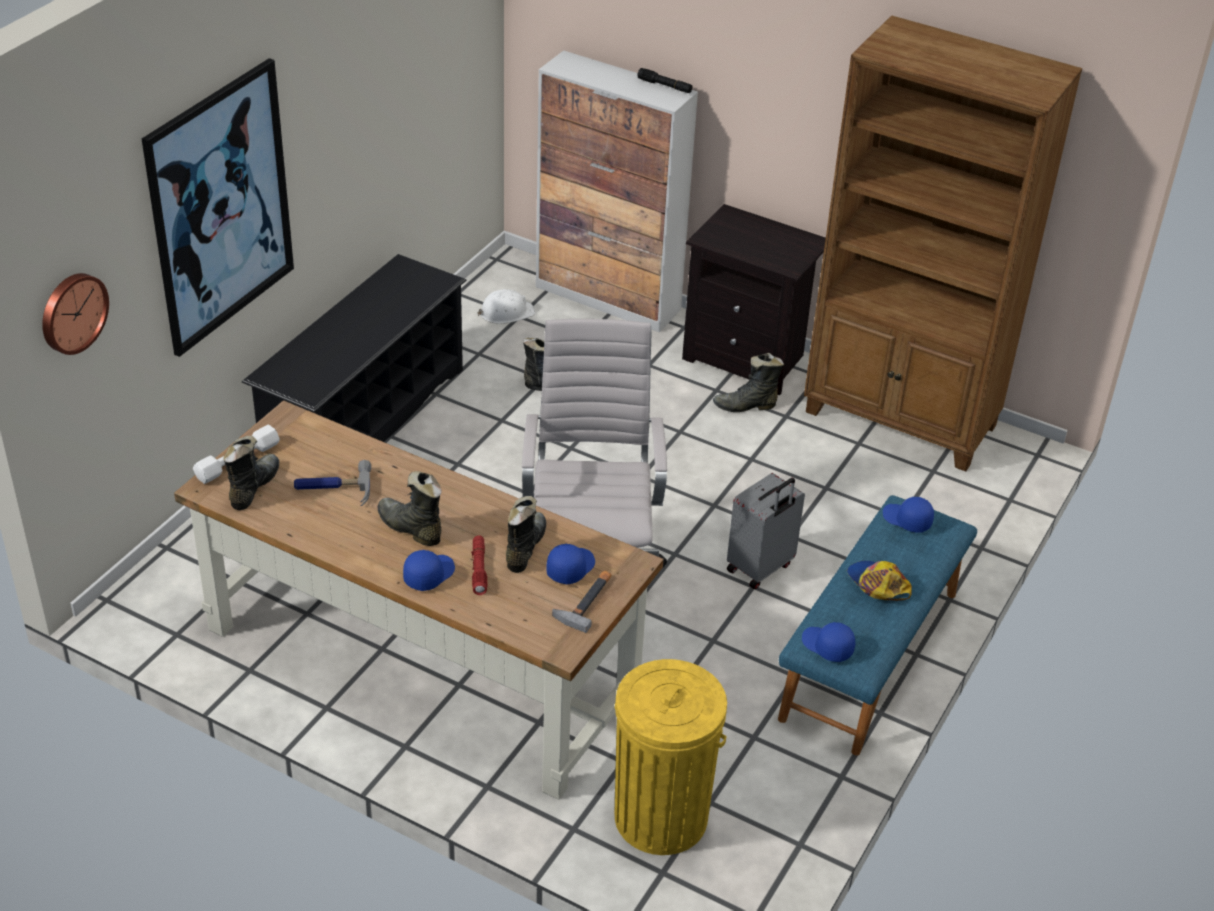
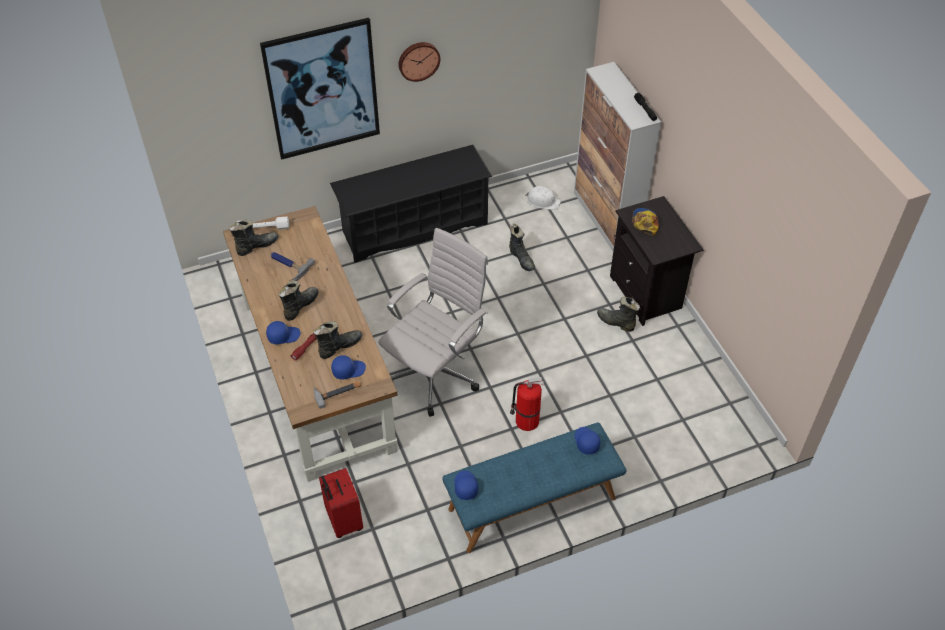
camera: 40 degrees right, 10 degrees up
(72, 312) = (202, 120): wall clock -> wall clock (418, 60)
(410, 528) = (300, 306): black boot -> black boot turned 45 degrees clockwise
(660, 817) = (343, 521): yellow trash can -> red suitcase
(761, 568) = (525, 421): grey suitcase -> fire extinguisher
(877, 584) = (529, 469): cap -> cap (645, 222)
(901, 420) = (697, 378): brown bookcase -> none

